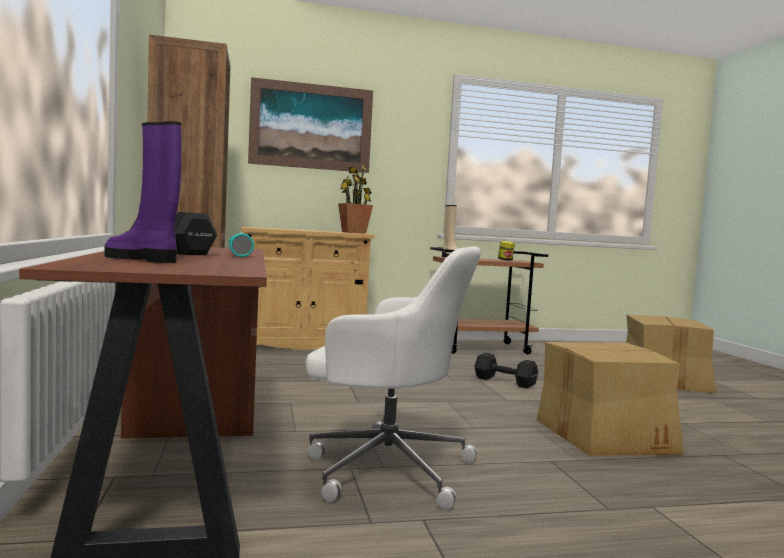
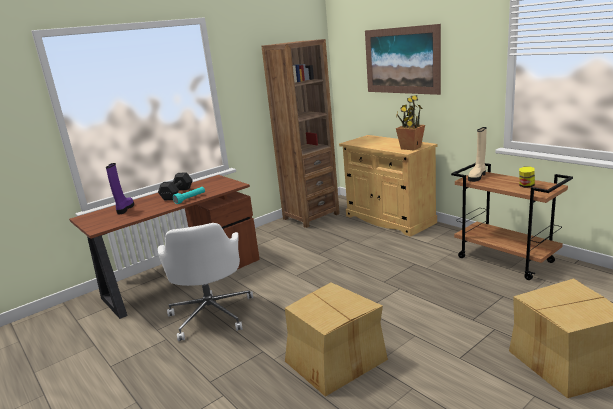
camera: 65 degrees right, 15 degrees up
(503, 381) = (412, 296): black dumbbell -> none

